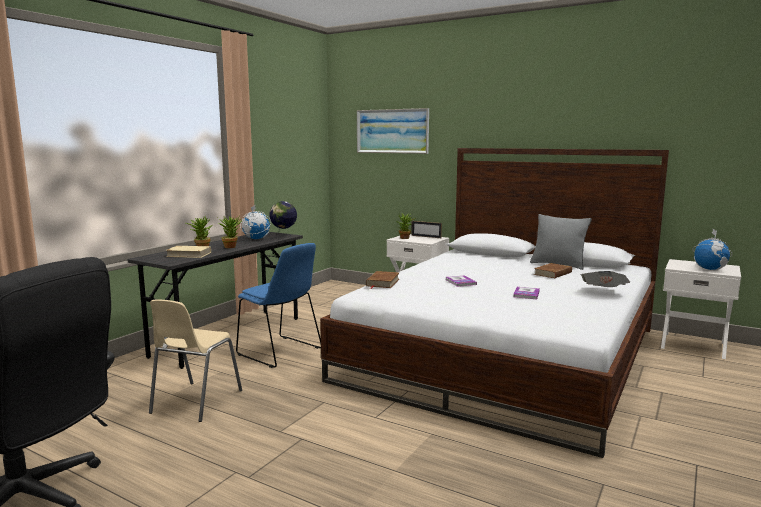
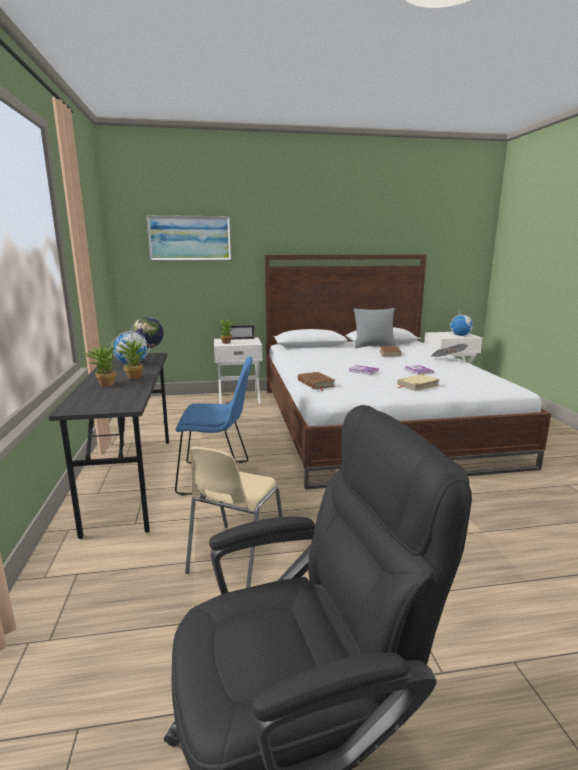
camera: 40 degrees left, 5 degrees up
(189, 254) = (115, 394): beige book -> beige book (417, 385)
(195, 402) = (235, 557): beige chair -> beige chair turned 45 degrees clockwise

